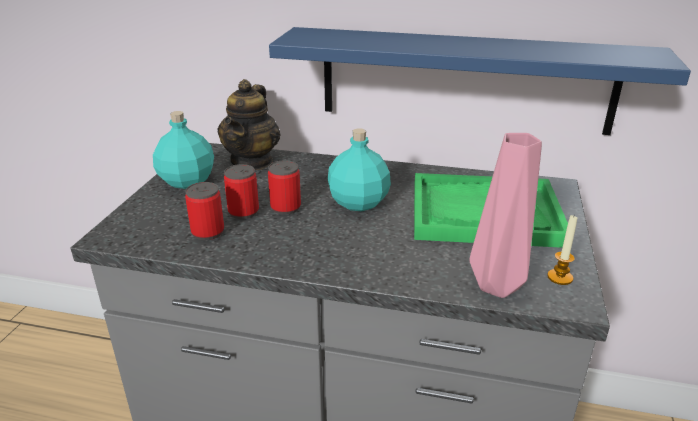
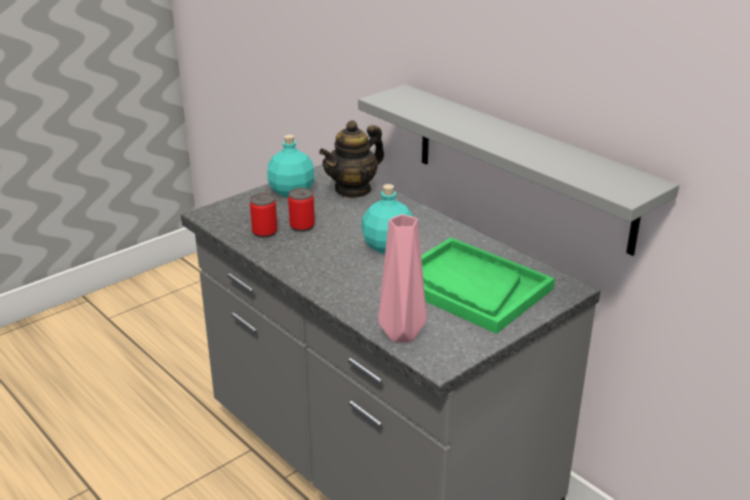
camera: 35 degrees right, 0 degrees up
(285, 207) = (333, 232): can -> none
(465, 80) = (521, 166): blue shelf -> grey shelf
(560, 277) = (454, 347): candle -> none

